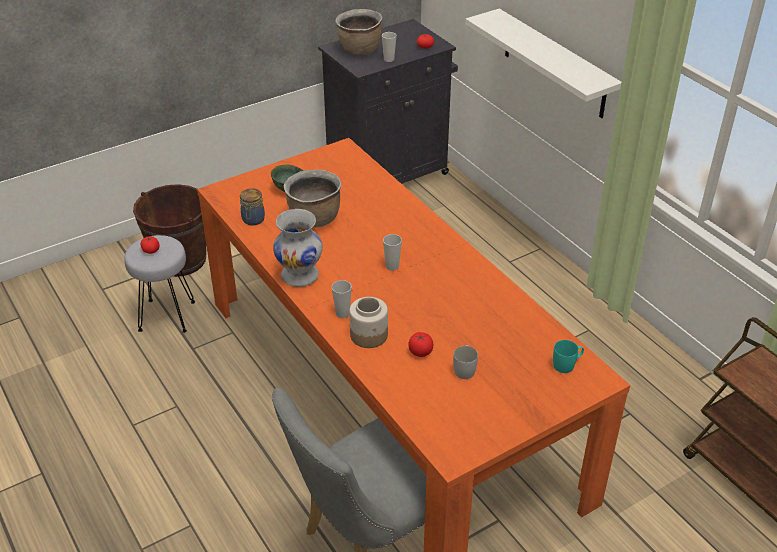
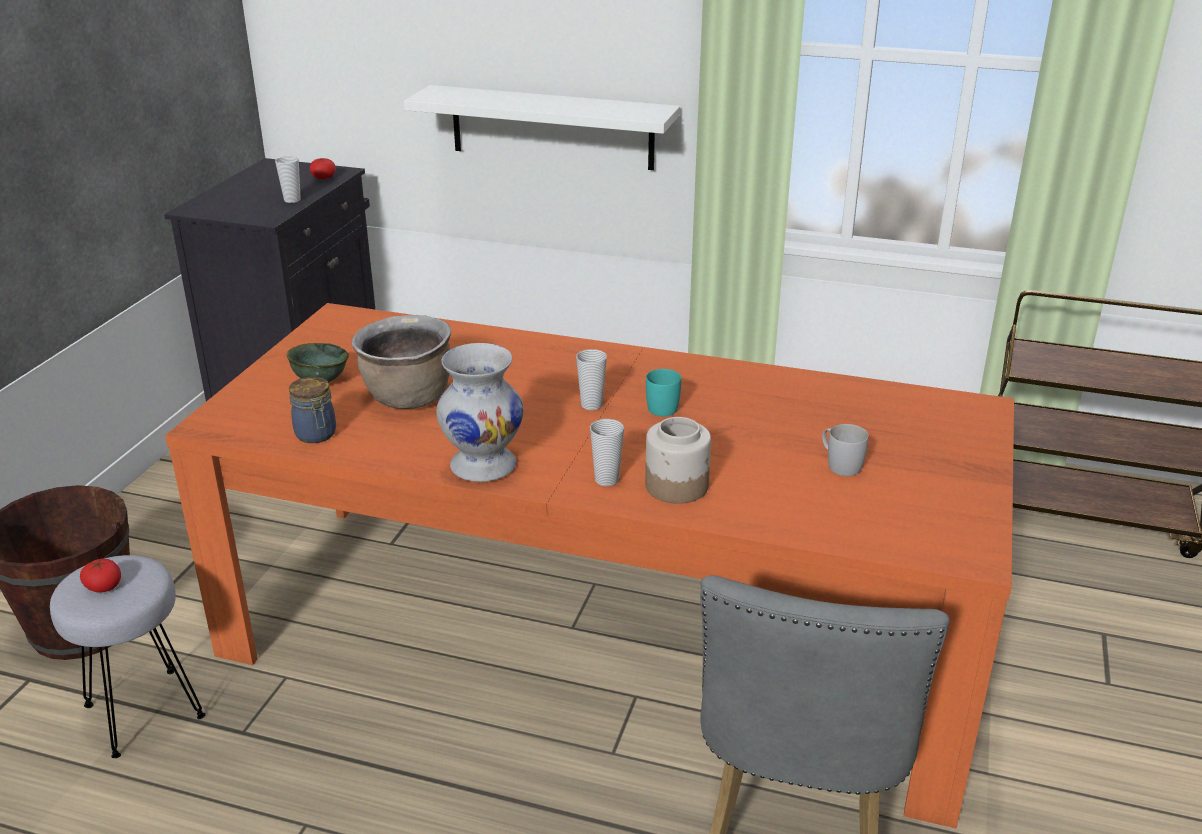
camera: 40 degrees left, 10 degrees down
(359, 50) = (235, 202): brown cooking pot -> none
(420, 352) = (765, 473): tomato -> none
(567, 364) = (931, 409): turquoise mug -> turquoise mug (665, 406)

